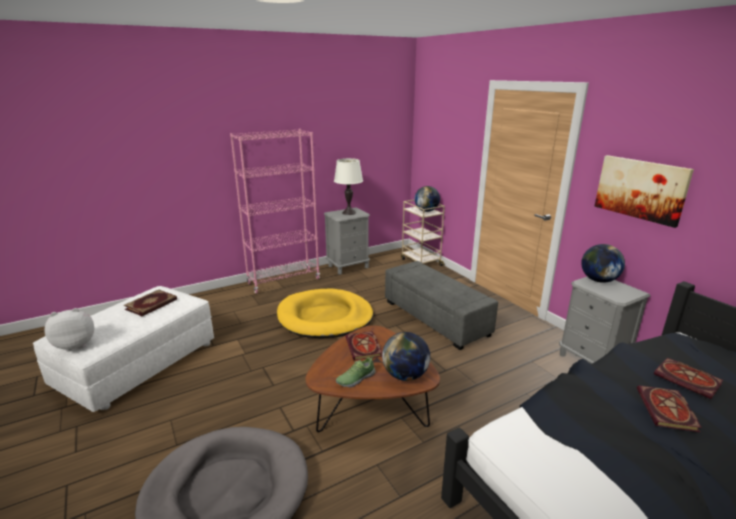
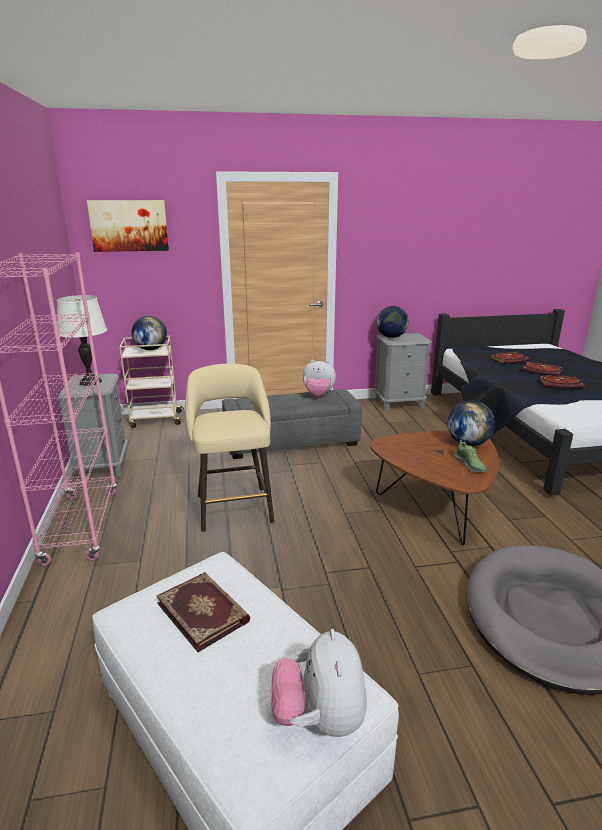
camera: 70 degrees left, 0 degrees up
(325, 317) = (234, 506): yellow dog bed -> beige stool
(364, 347) = (415, 453): book -> book (561, 383)
(462, 291) = (318, 395): none -> plush toy
(640, 189) = (397, 256): picture -> picture (129, 225)

